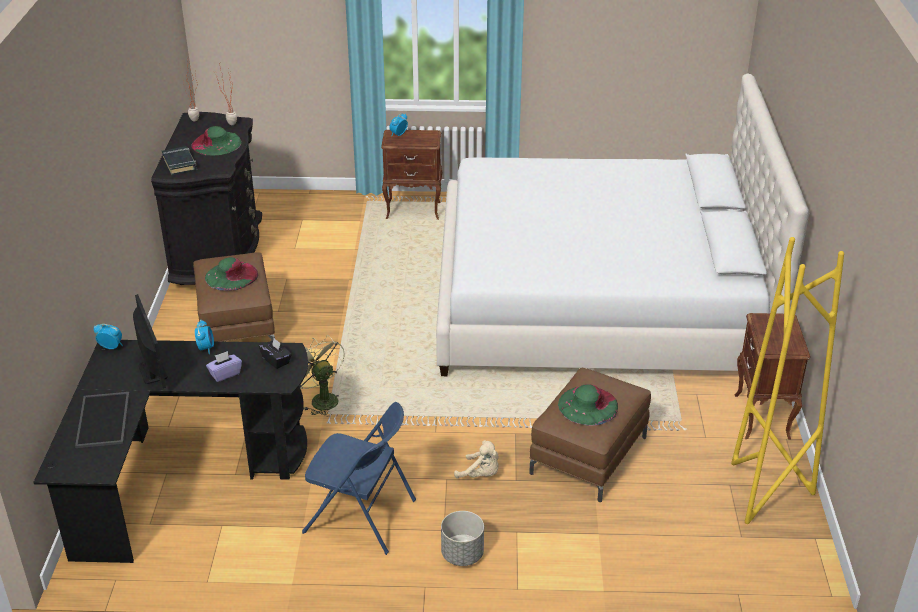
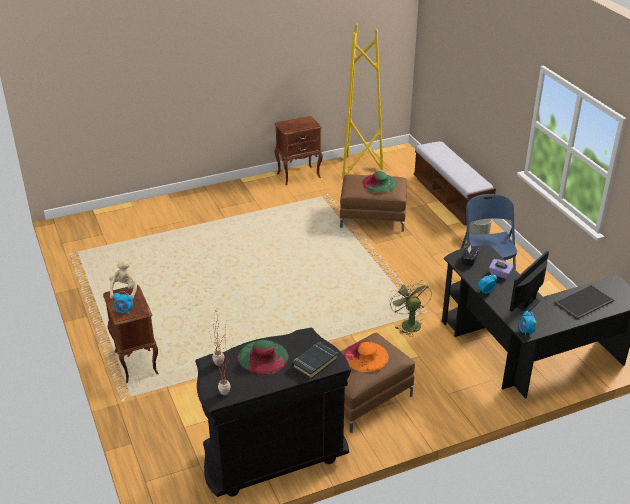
camera: 115 degrees left, 0 degrees up
(231, 276) = (366, 356): green hat -> orange hat
(320, 399) = (408, 323): green fan -> green fan turned 135 degrees clockwise
(480, 475) = (418, 245): beige plush toy -> beige plush toy (124, 290)
(598, 299) = (218, 244): white bed -> none
(598, 574) = (450, 199): none -> bench

